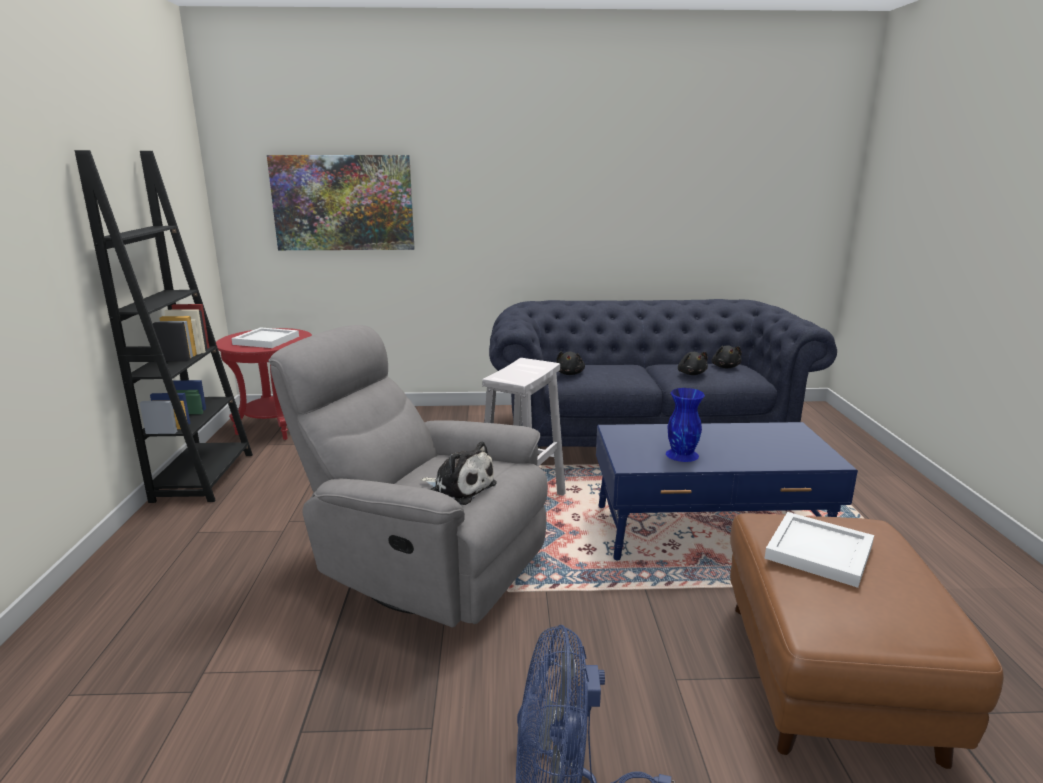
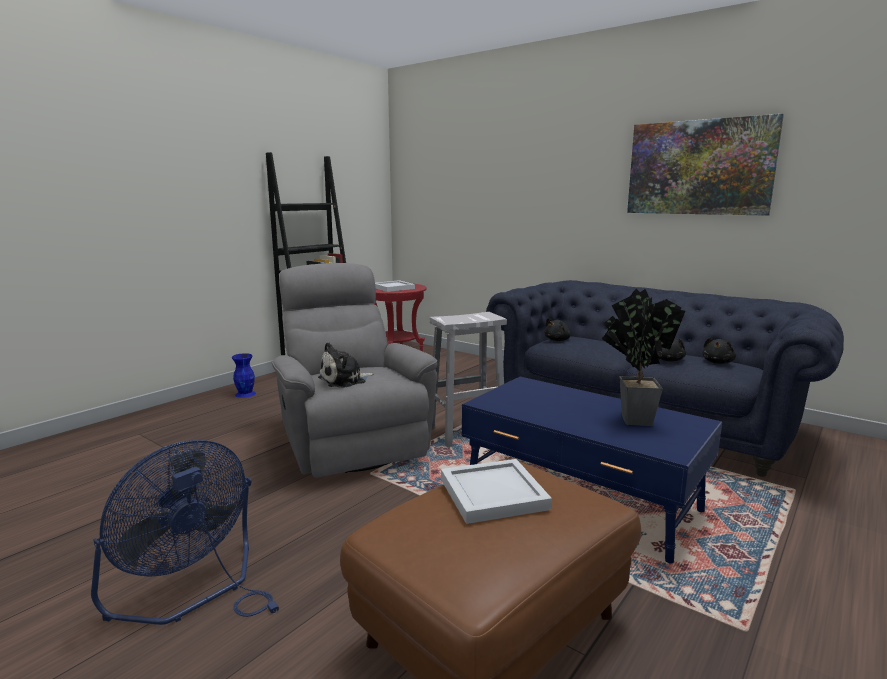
camera: 40 degrees right, 5 degrees down
(343, 203) = (462, 195): picture -> picture (699, 167)
(459, 488) = (345, 380): plush toy -> plush toy turned 75 degrees clockwise
(682, 454) = (540, 408): blue vase -> blue vase (246, 394)
(756, 441) = (630, 419): none -> potted plant

